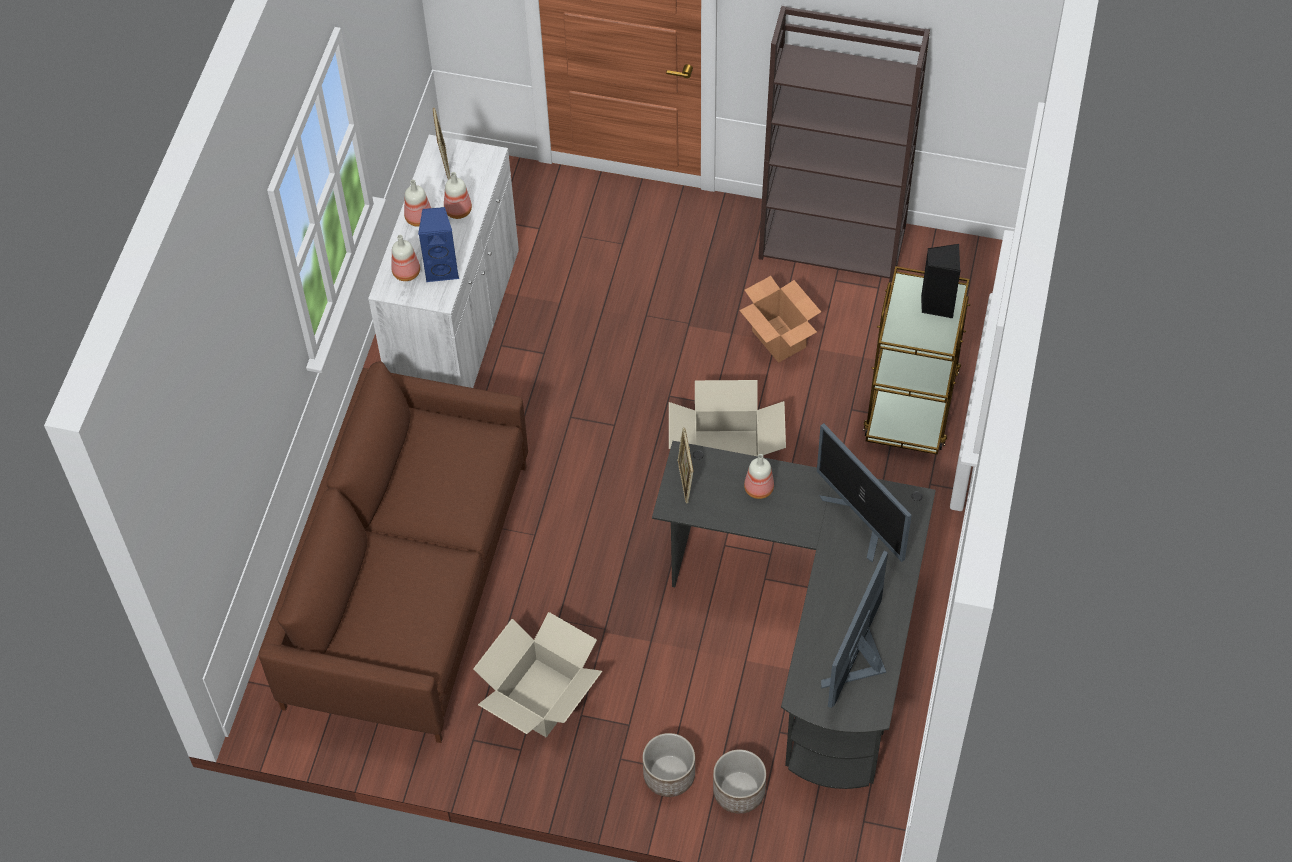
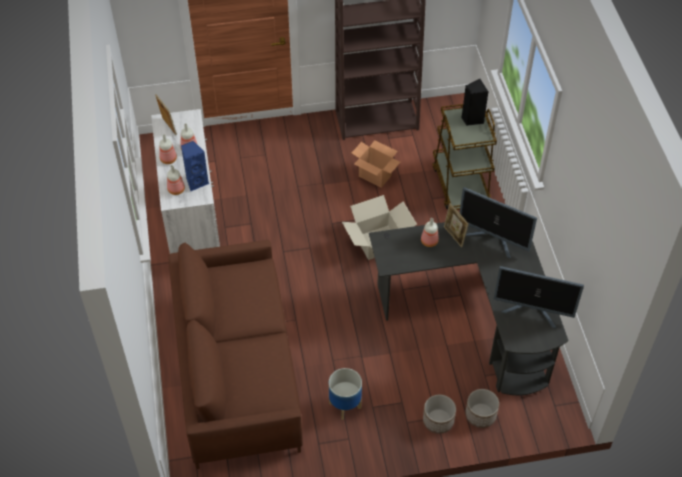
camera: 25 degrees left, 5 degrees down
(540, 697) = (344, 406): cardboard box -> planter
(685, 482) = (387, 251): picture frame -> picture frame (454, 236)
(858, 661) = (532, 311): monitor -> monitor turned 75 degrees counterclockwise

